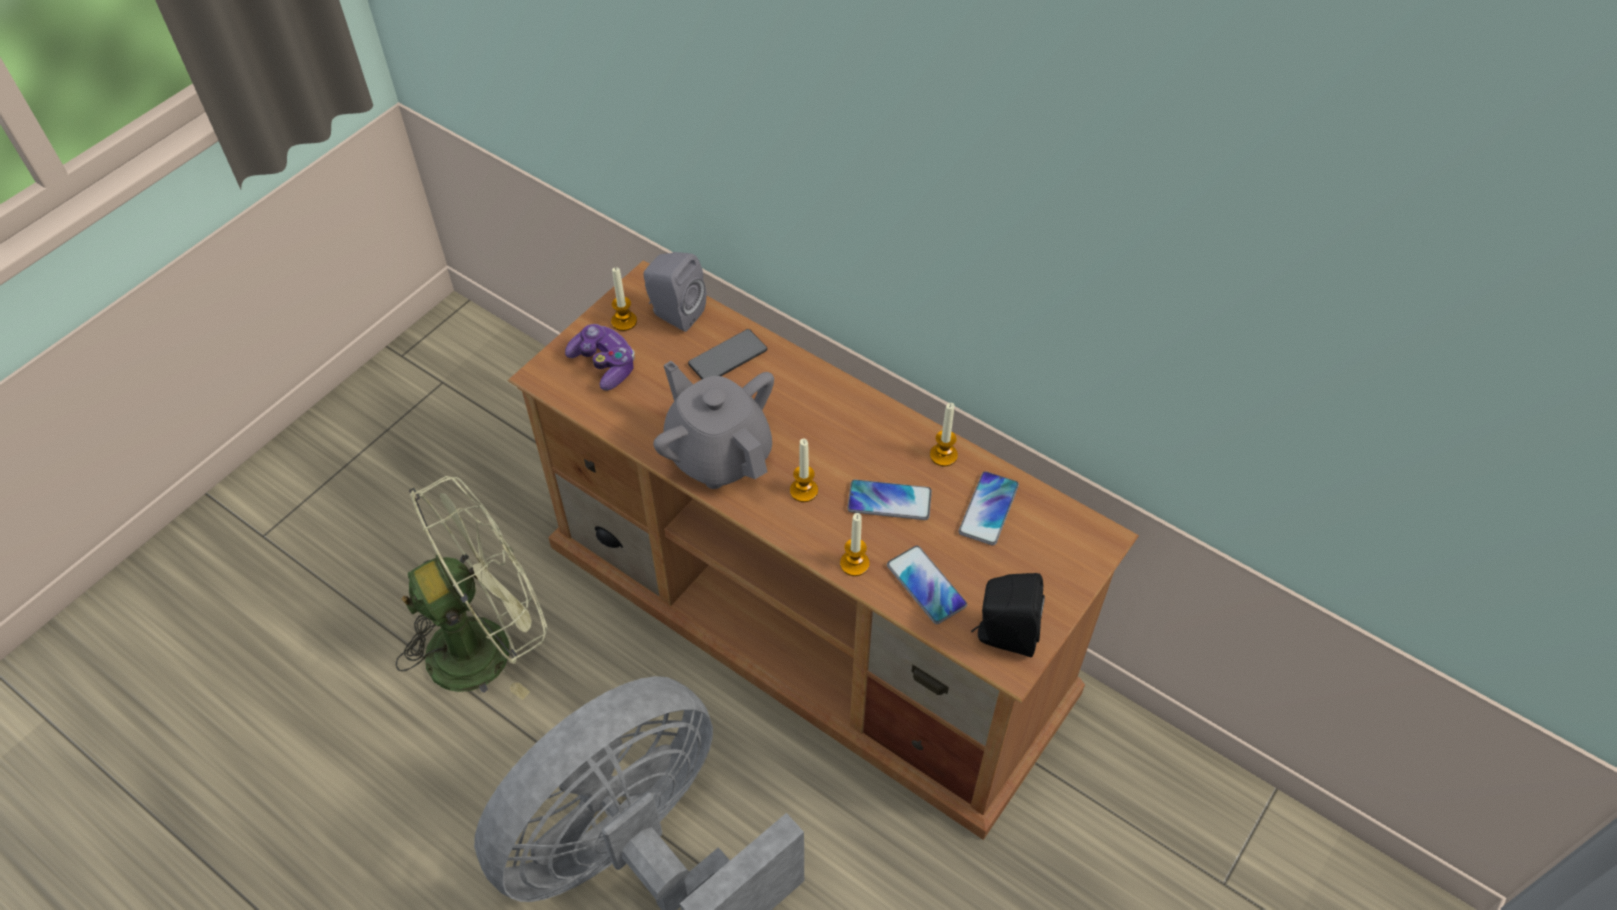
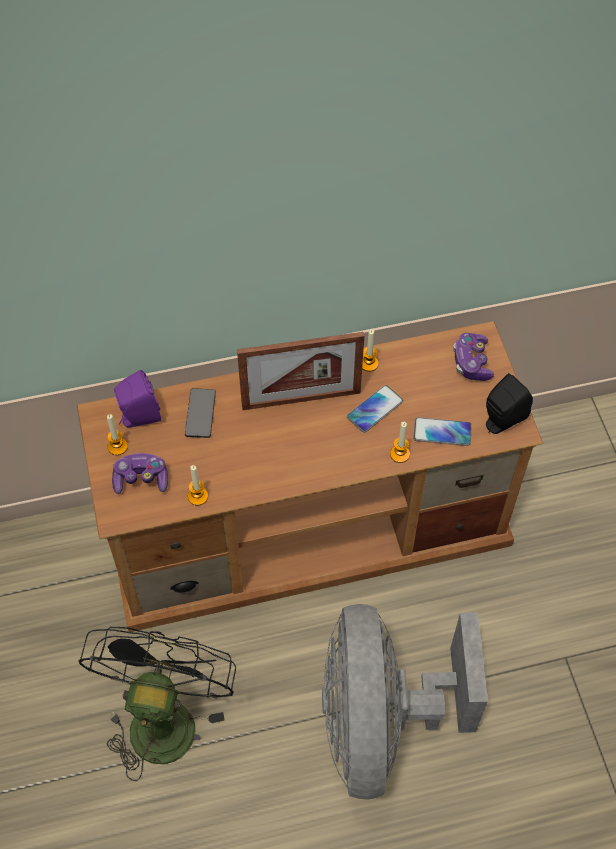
camera: 50 degrees left, 5 degrees up
(486, 642) = (163, 715): green fan -> black fan
(674, 313) = (138, 417): grey speaker -> purple speaker
(718, 454) = (266, 466): grey teapot -> none
(804, 491) = (331, 443): candle -> candle (198, 496)
(832, 427) = (301, 399): none -> picture frame
(988, 509) = (421, 370): phone -> none
(1053, 551) = (472, 362): none -> game controller

